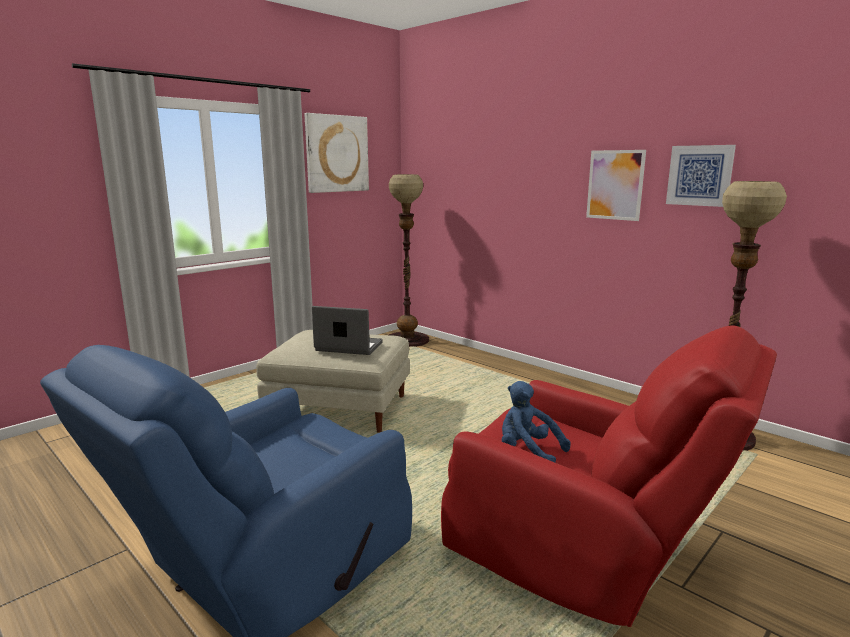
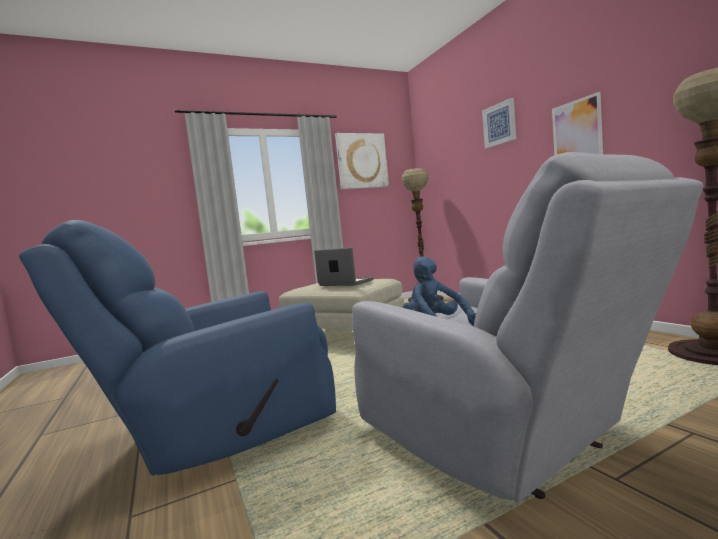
camera: 20 degrees right, 10 degrees down
(584, 556) = (505, 441): red armchair -> grey armchair
(700, 175) = (656, 97): picture -> picture (499, 124)

